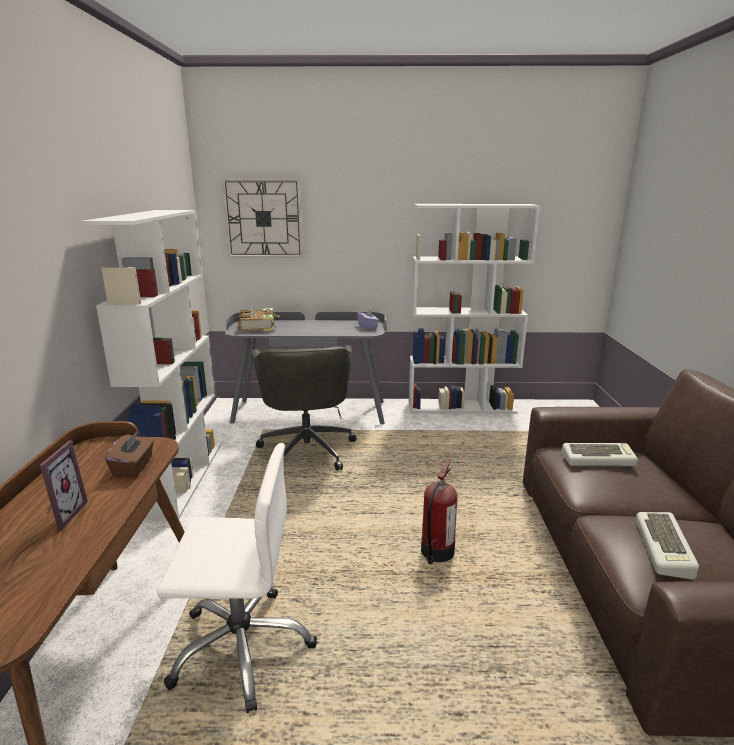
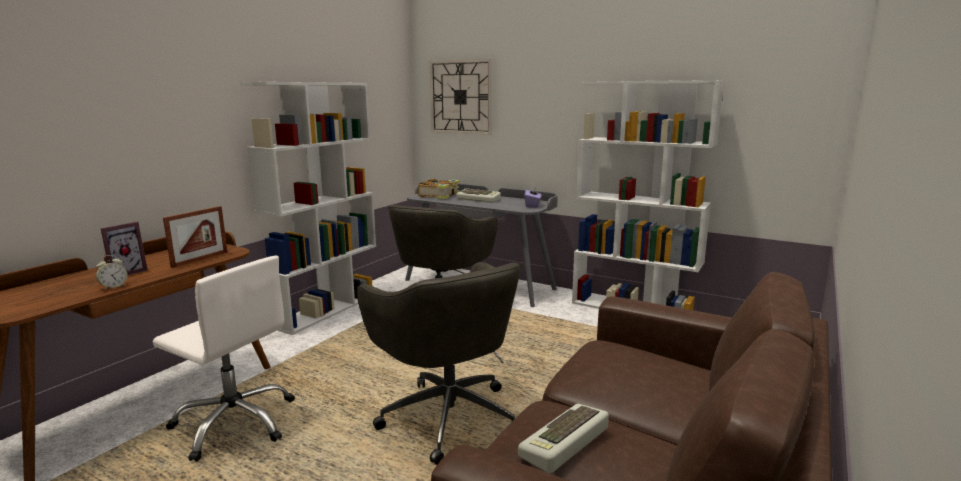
camera: 30 degrees right, 5 degrees down
(88, 541) = (113, 287): none -> alarm clock
(134, 467) = (200, 259): brown tissue box -> picture frame
(436, 553) = (447, 415): fire extinguisher -> grey office chair
(598, 459) = (631, 359): keyboard -> keyboard (479, 199)

